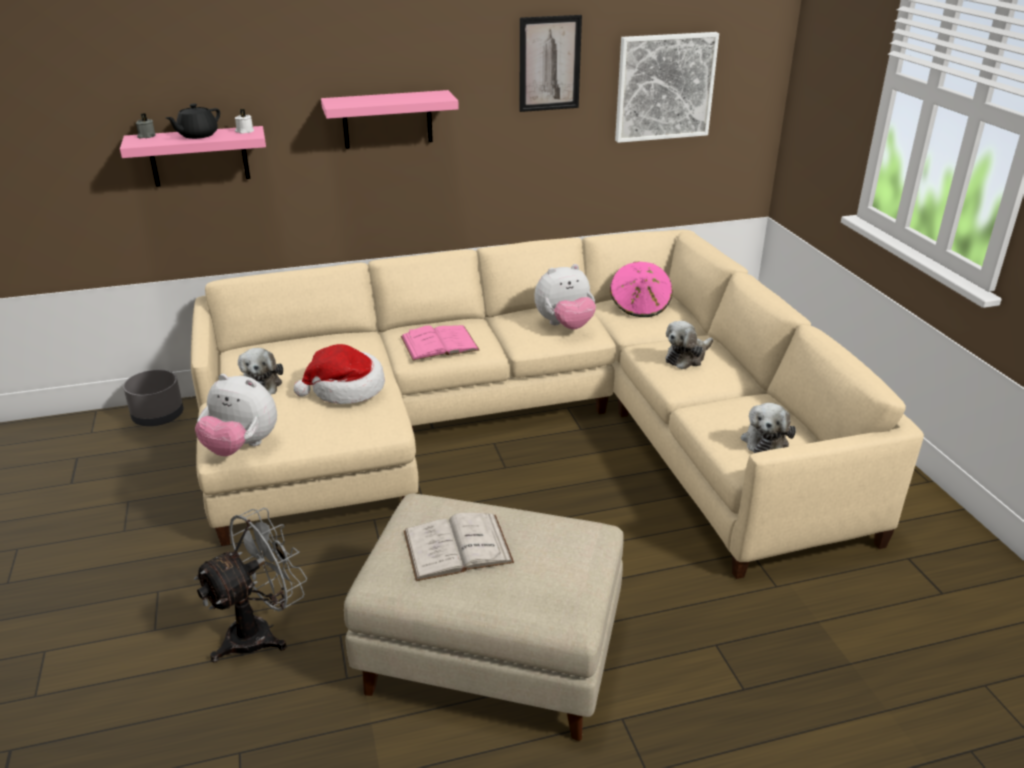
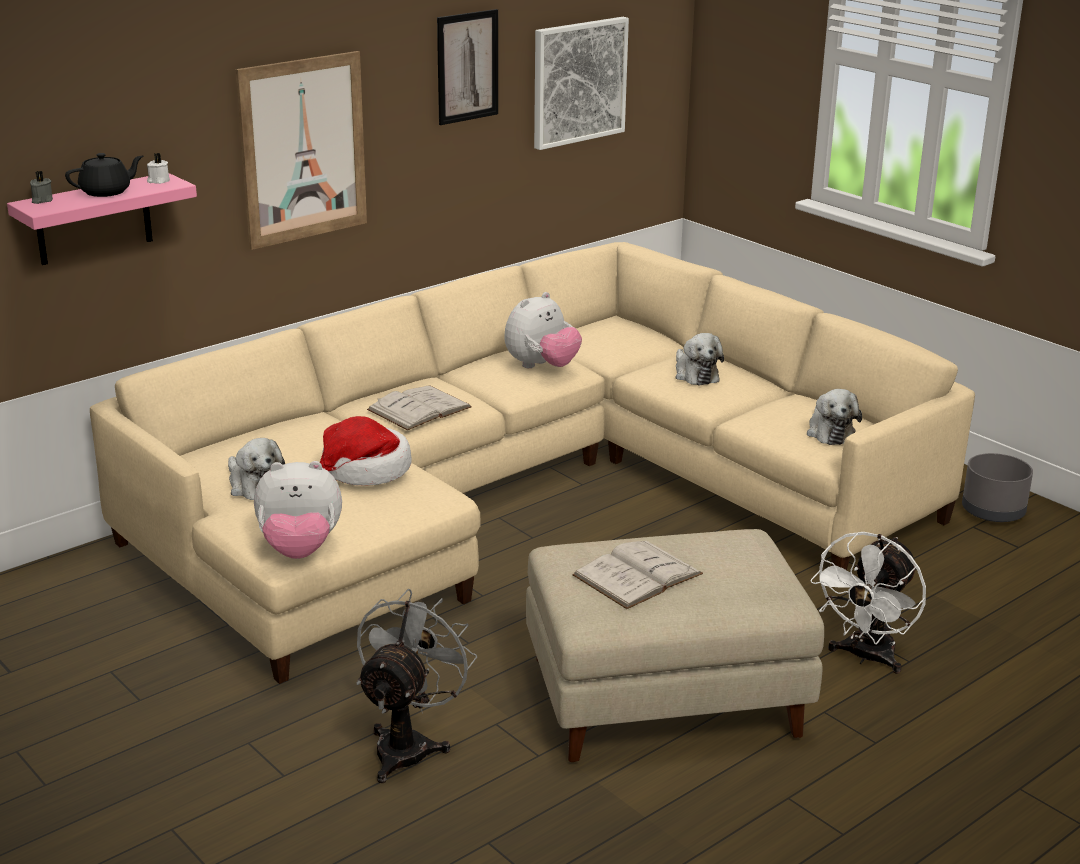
camera: 25 degrees left, 5 degrees down
(159, 416) = (49, 578): grey planter -> grey planter (992, 512)
(197, 135) = (107, 192): black teapot -> black teapot turned 135 degrees counterclockwise
(387, 119) = (303, 149): pink shelf -> picture
(439, 343) = (419, 408): pink book -> white book
(640, 306) = (603, 334): pink hat -> none
(687, 357) = (695, 374): plush toy -> plush toy turned 45 degrees counterclockwise
(703, 671) = (866, 657): none -> white fan

